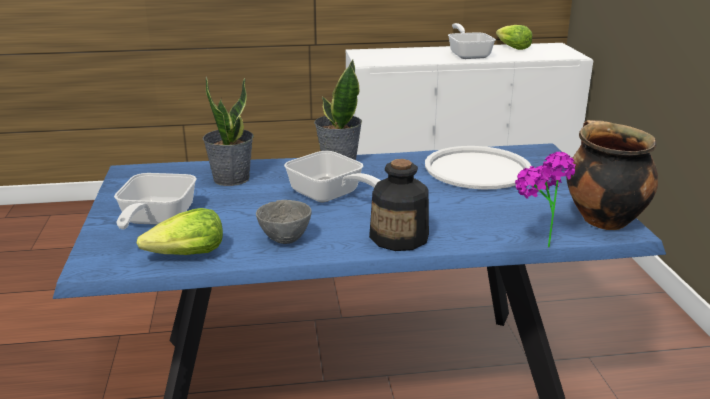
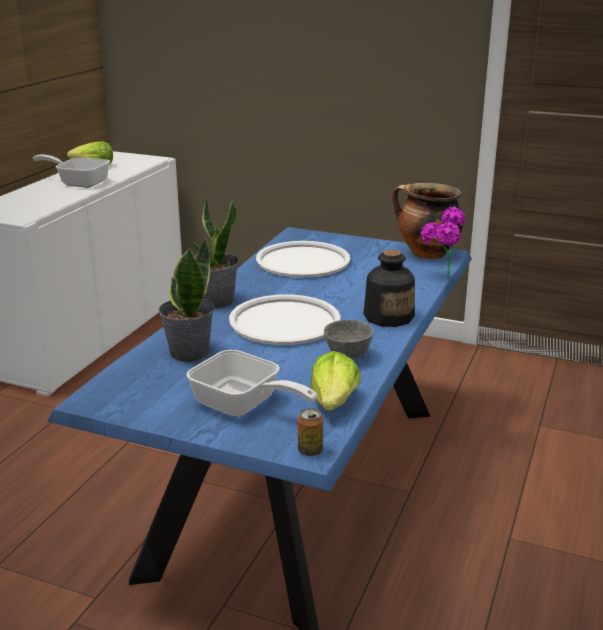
camera: 60 degrees left, 0 degrees up
(92, 266) = (310, 451): none -> can
(330, 196) = (285, 321): frying pan -> white tray

